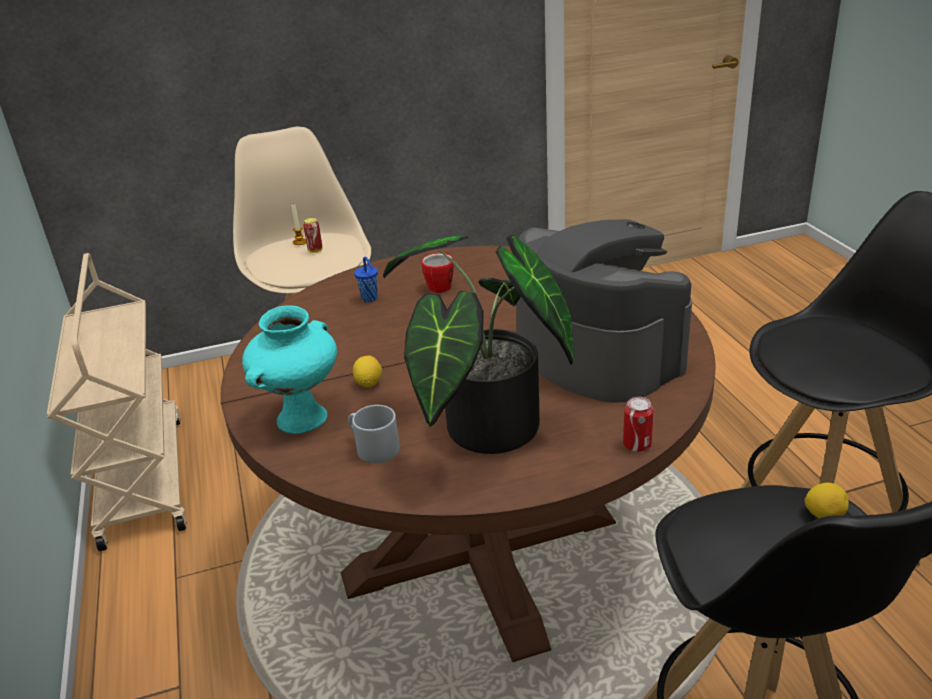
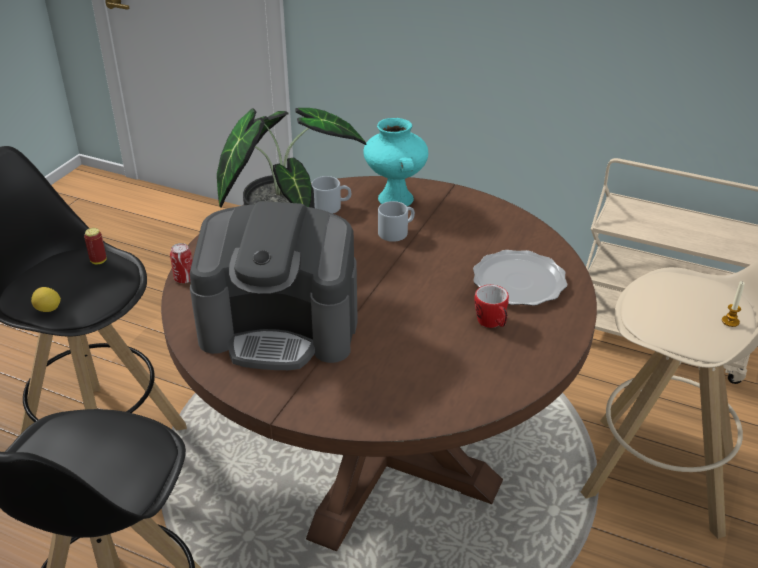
camera: 130 degrees right, 5 degrees up
(315, 250) = (687, 315): can -> can (98, 261)
(369, 383) = (396, 231): lemon -> grey mug
(370, 299) = (518, 282): blue cup -> plate

